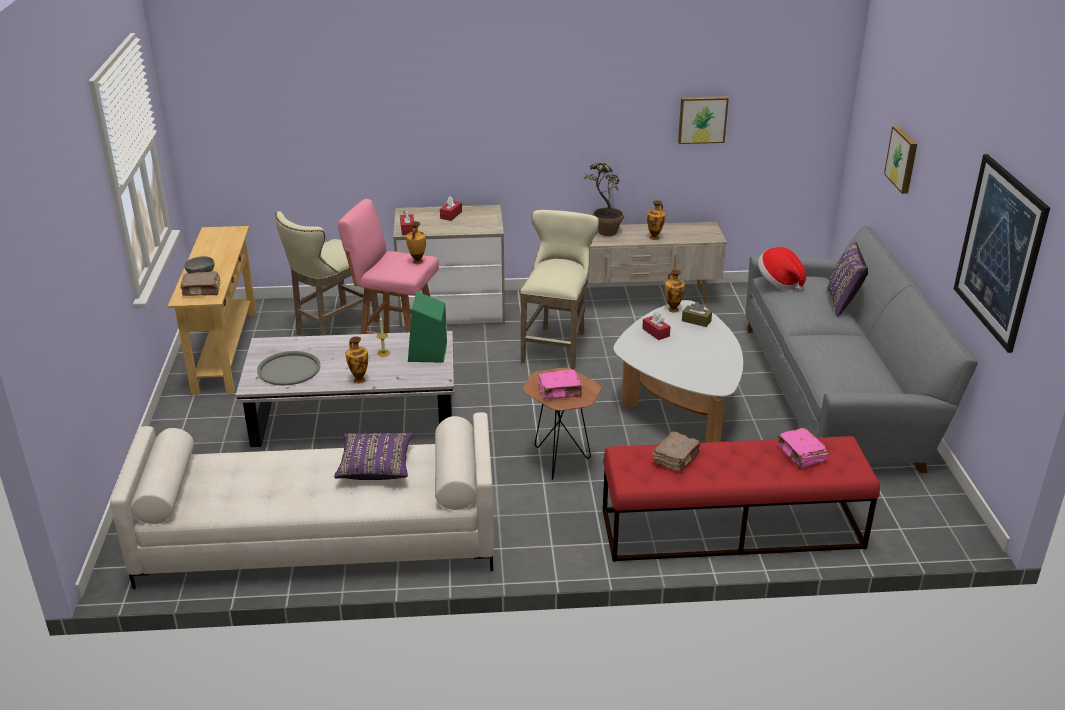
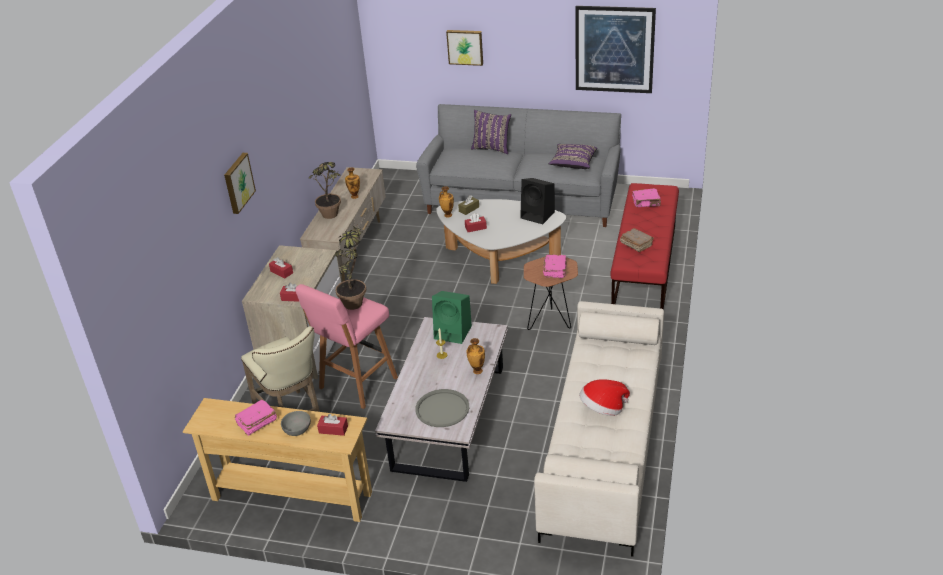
camera: 70 degrees left, 5 degrees up
(202, 291) = (333, 429): brown book -> red tissue box
(212, 254) = (256, 423): none -> pink book
(375, 467) = (599, 371): purple pillow -> purple pillow (573, 163)
(417, 262) = (356, 300): vase -> potted plant
(557, 345) = (398, 299): beige stool -> none
(702, 119) = (326, 98): picture -> picture (238, 182)
(715, 373) = (538, 215): none -> black speaker
(779, 282) = (453, 162): hat -> hat (603, 409)

